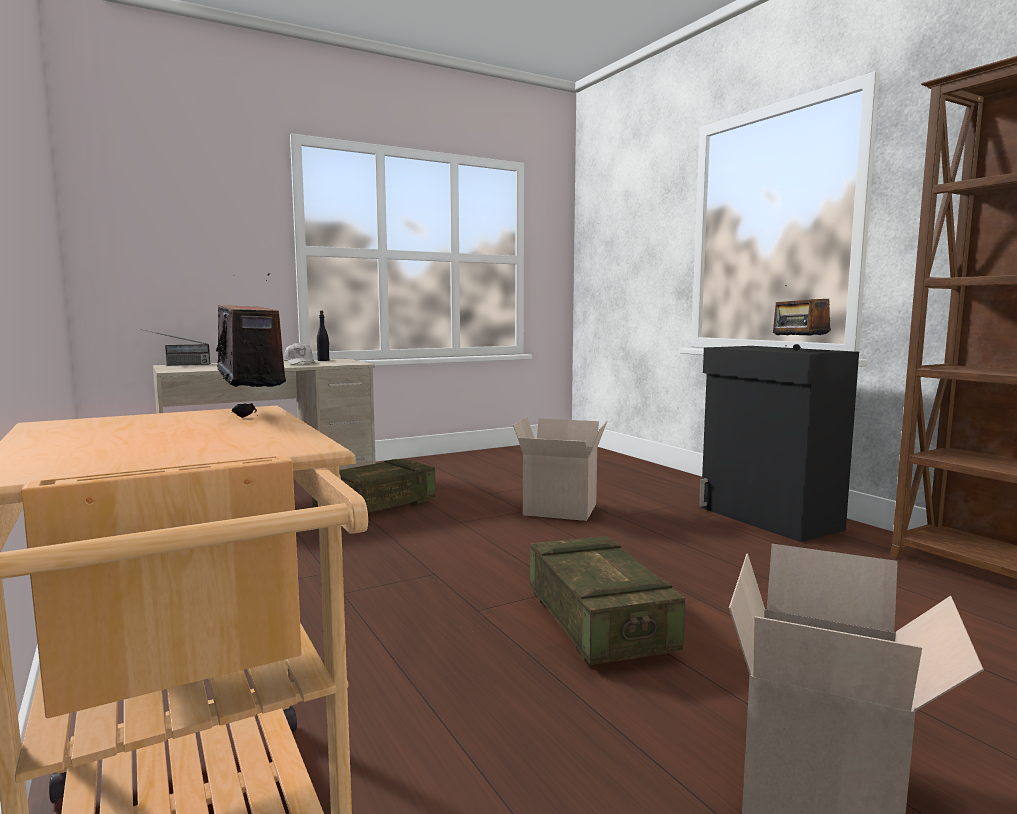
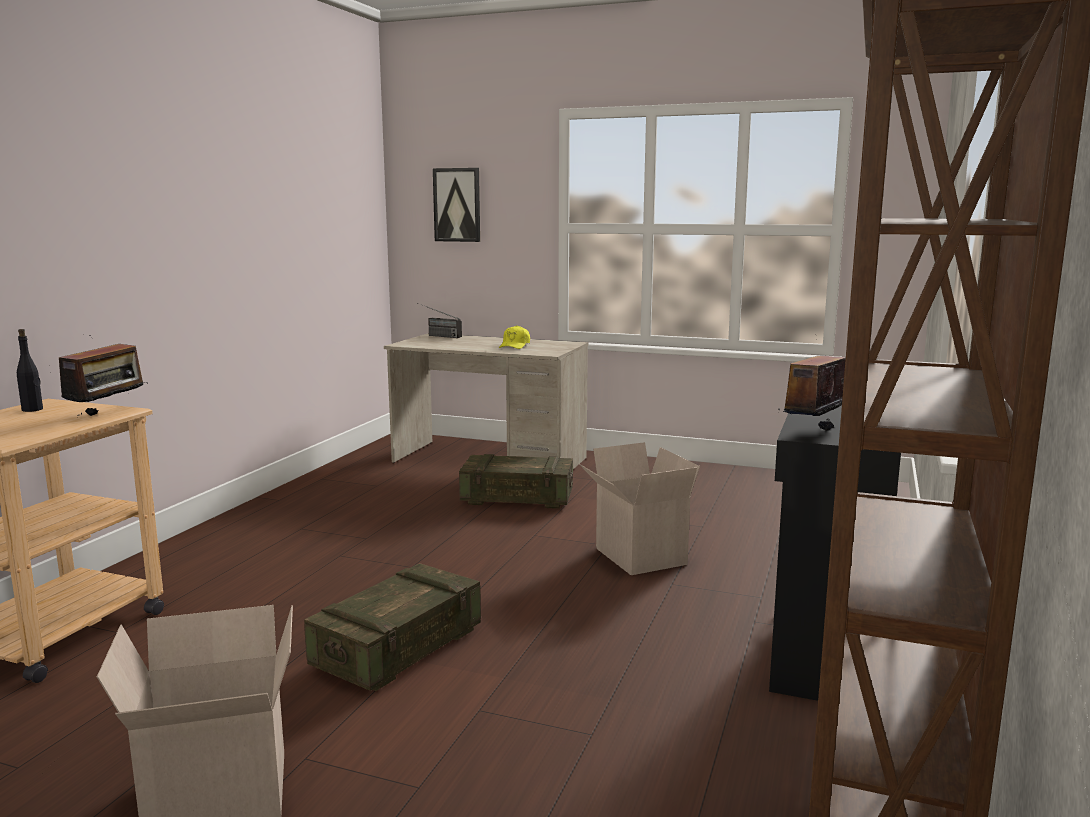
camera: 50 degrees right, 5 degrees up
(170, 220) = (457, 205): none -> picture
(300, 363) = (515, 346): white cap -> yellow cap
(323, 360) = (550, 344): black bottle -> black bottle (32, 409)

